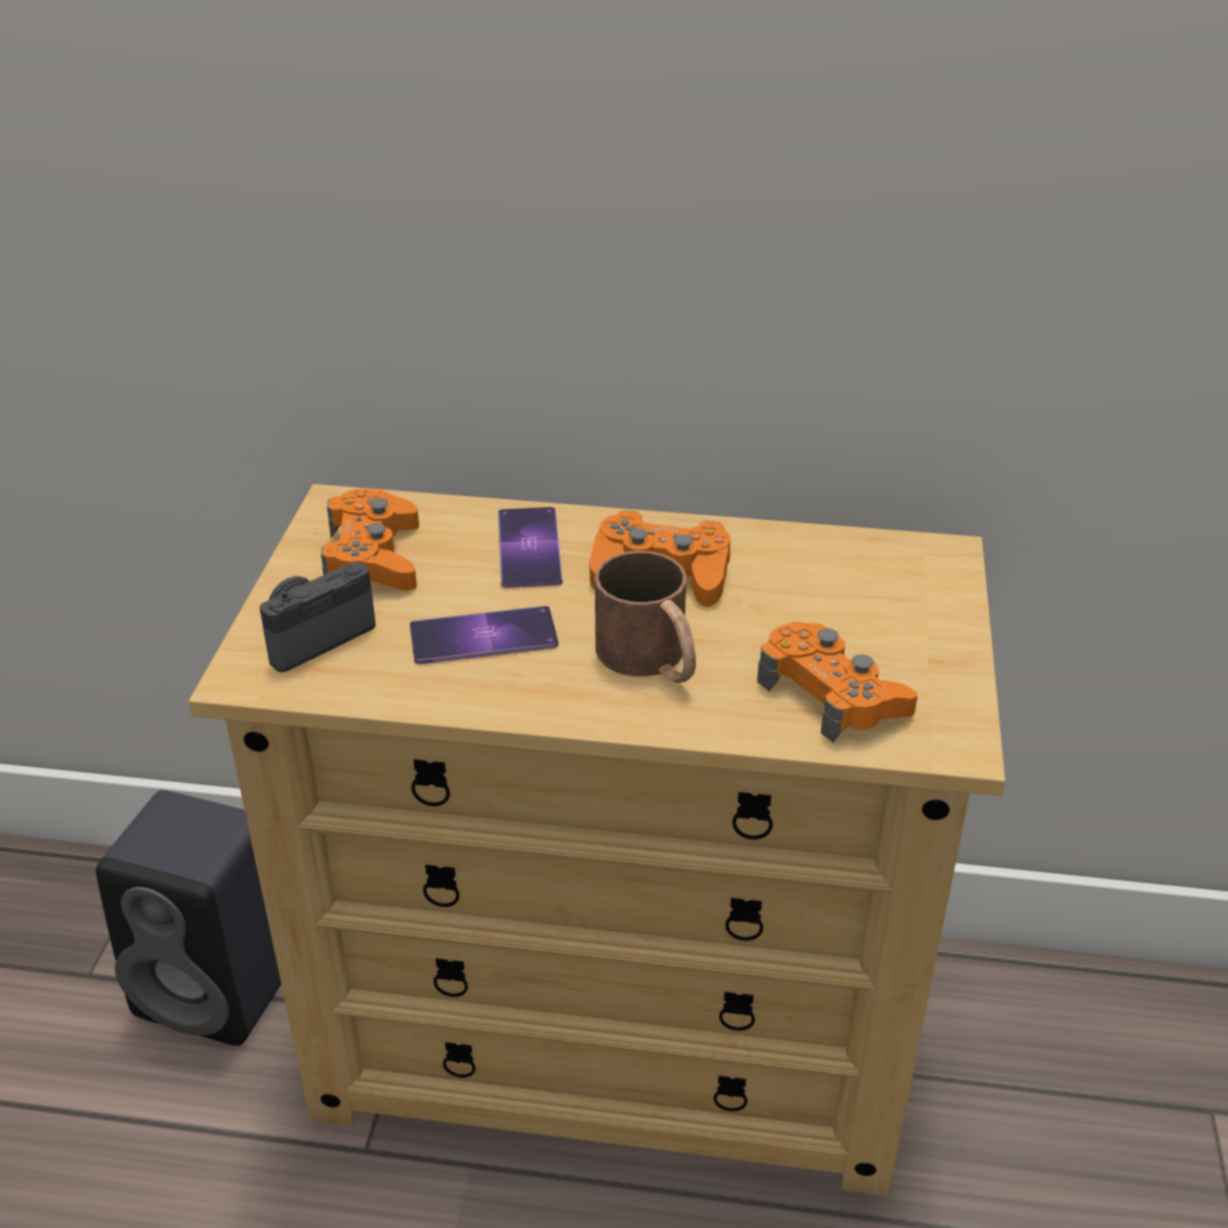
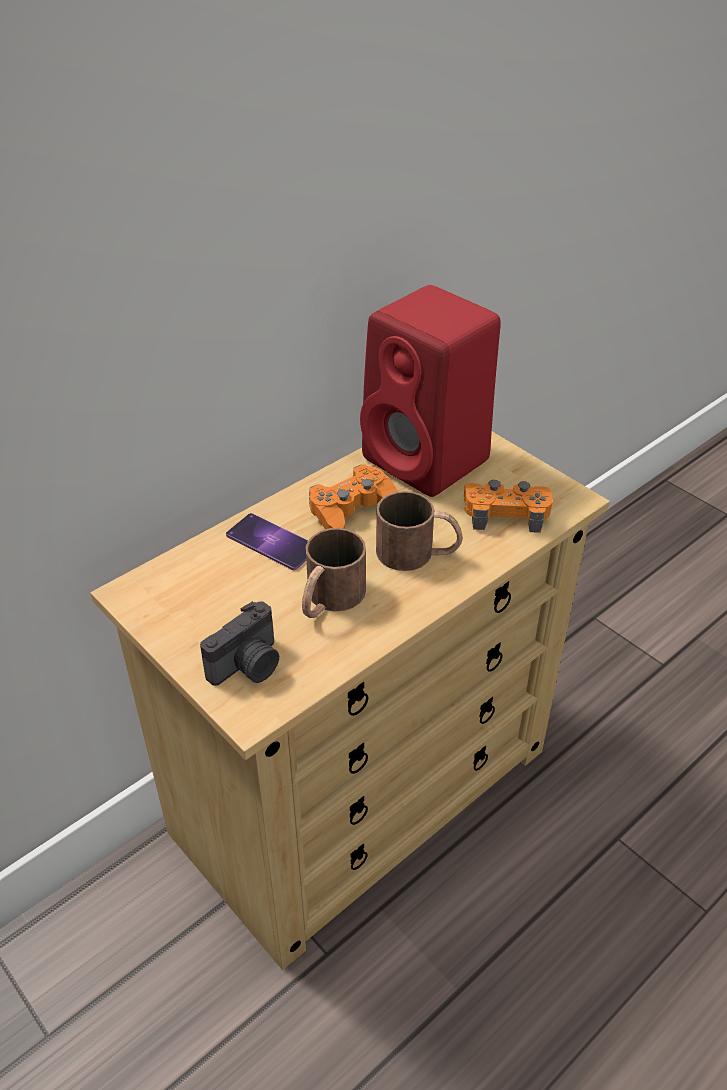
camera: 50 degrees left, 5 degrees up
(221, 989) = (142, 963): black speaker -> none
(314, 636) = (248, 666): camera -> camera turned 135 degrees counterclockwise
(373, 557) = (202, 604): orange game controller -> none
(483, 636) = (329, 600): phone -> brown mug
(841, 582) = (429, 461): none -> red speaker

